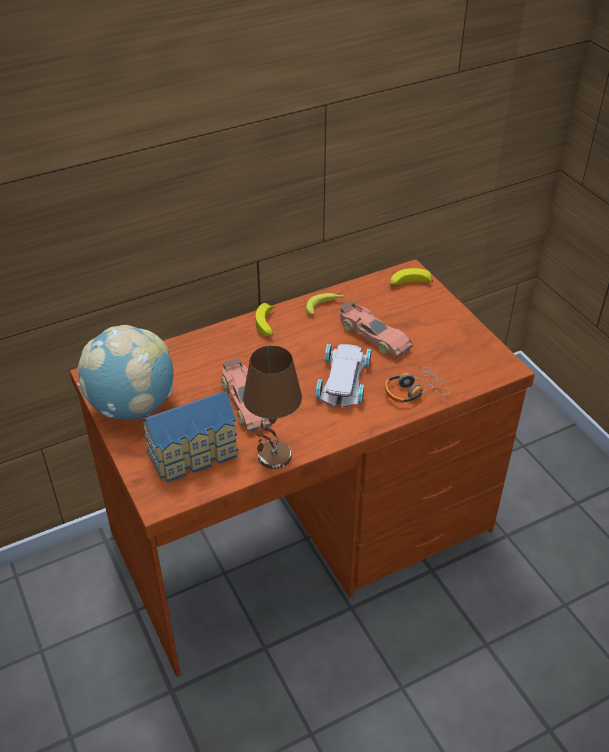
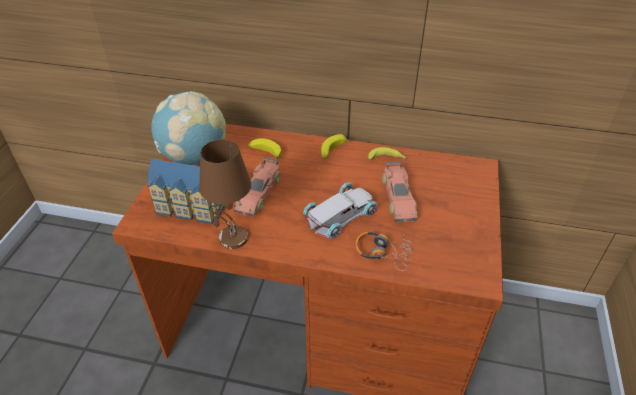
camera: 40 degrees right, 0 degrees up
(409, 284) = (470, 174): banana -> banana (265, 152)

